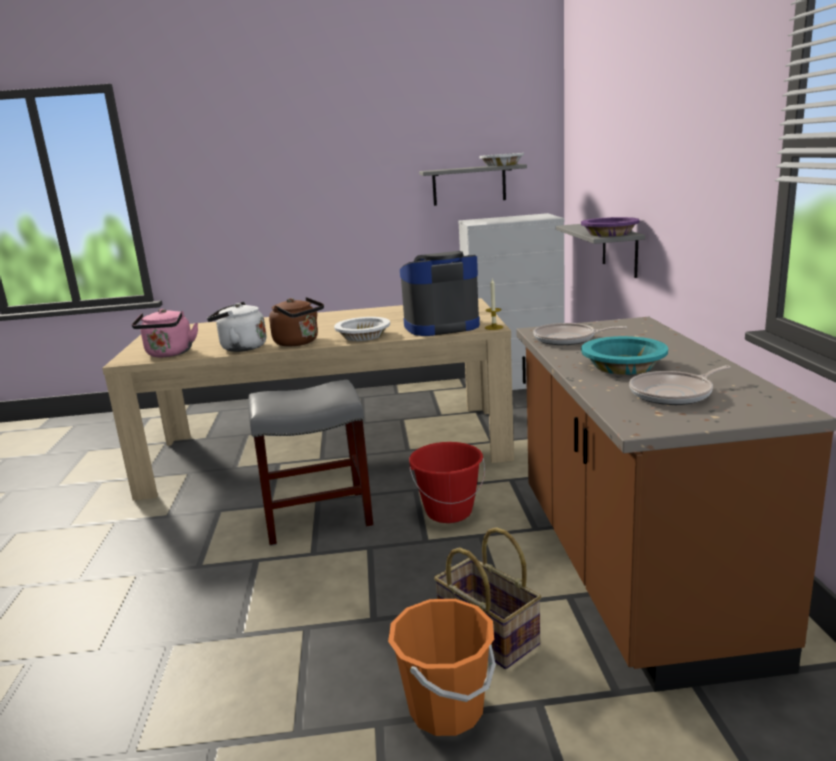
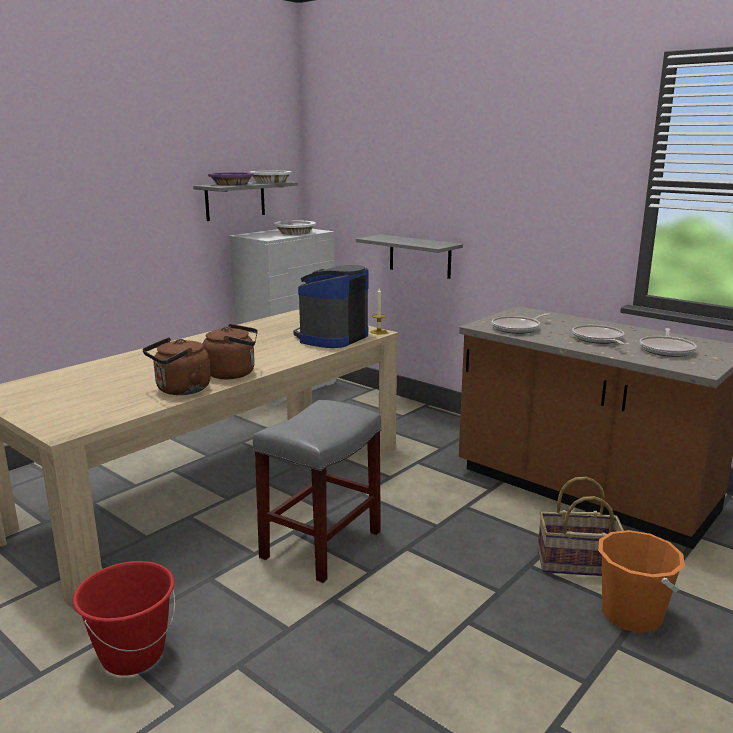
camera: 45 degrees left, 0 degrees up
(169, 354) = (105, 413): pink kettle -> none
(240, 348) = (180, 390): white kettle -> brown kettle
(363, 336) = (283, 356): white bowl -> white bowl (295, 232)
(449, 512) = (416, 500): red bucket -> red bucket (132, 655)
(609, 233) = (434, 244): purple bowl -> purple bowl (231, 184)
(623, 366) = (598, 339): turquoise bowl -> frying pan

